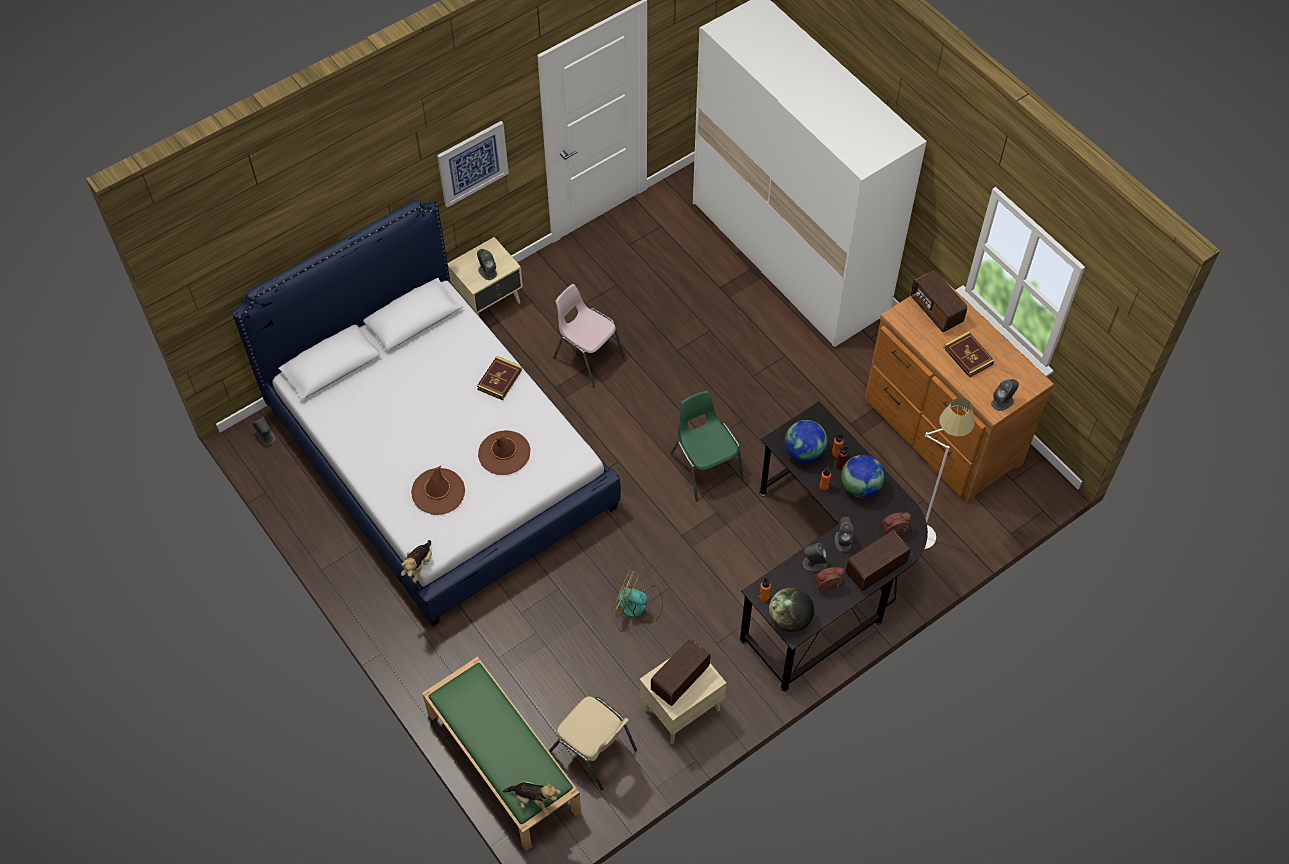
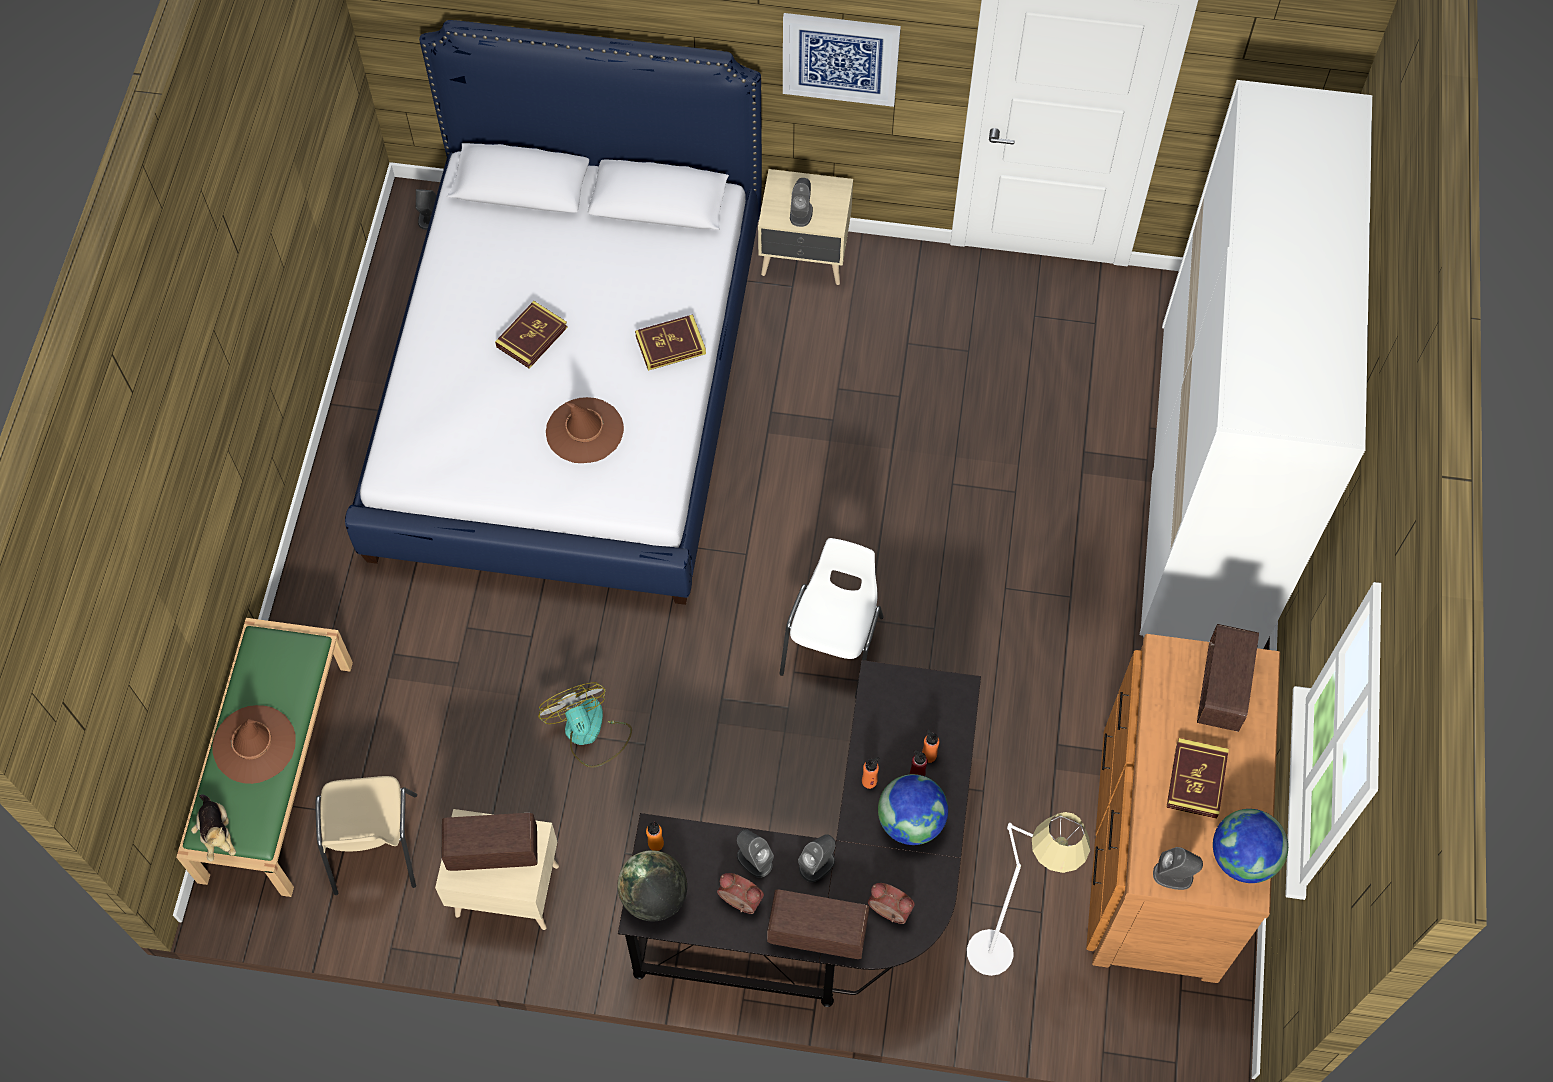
camera: 45 degrees right, 5 degrees up
(418, 565) = (367, 477): plush toy -> none
(425, 431) = (532, 337): none -> book
(438, 491) = (471, 414): brown hat -> brown hat (254, 744)
(587, 357) = (844, 407): pink chair -> none
(705, 466) = (834, 644): green chair -> white chair
(804, 452) = (892, 720): globe -> globe (1242, 857)

